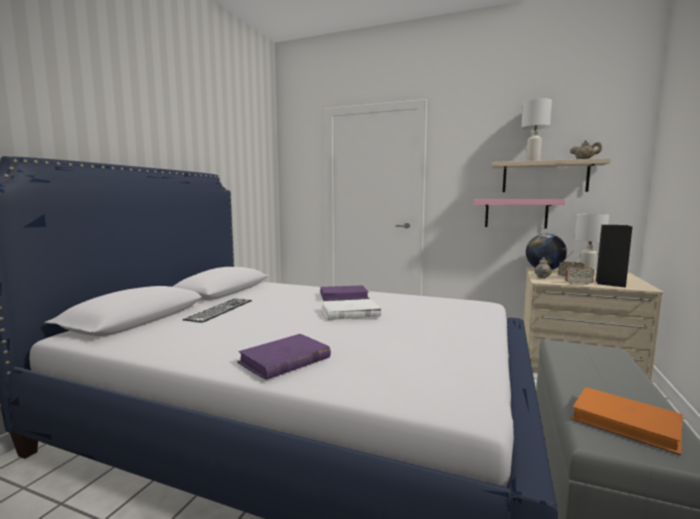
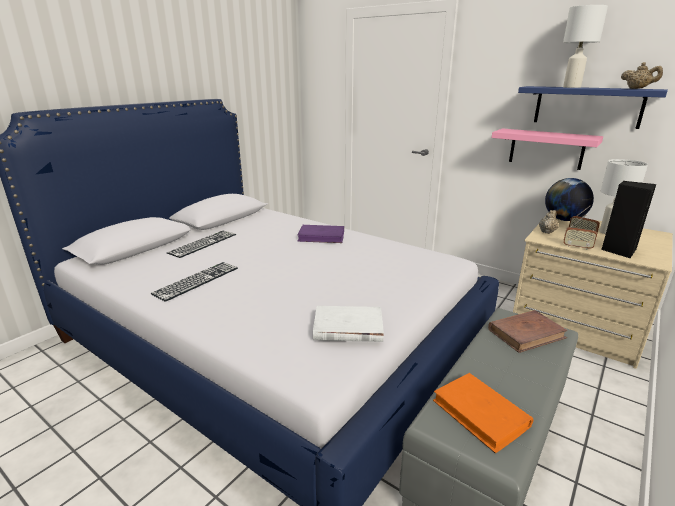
camera: 15 degrees right, 15 degrees up
(241, 338) = (197, 280): none -> keyboard
(284, 360) = (213, 310): purple book -> none
(350, 313) = (308, 260): white book -> white book (347, 327)
(544, 177) = (587, 106): beige shelf -> blue shelf
(589, 354) = (526, 333): none -> brown book

